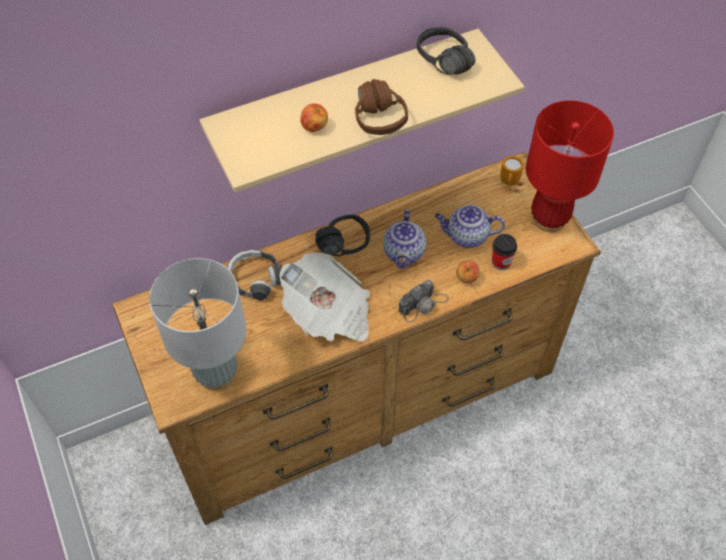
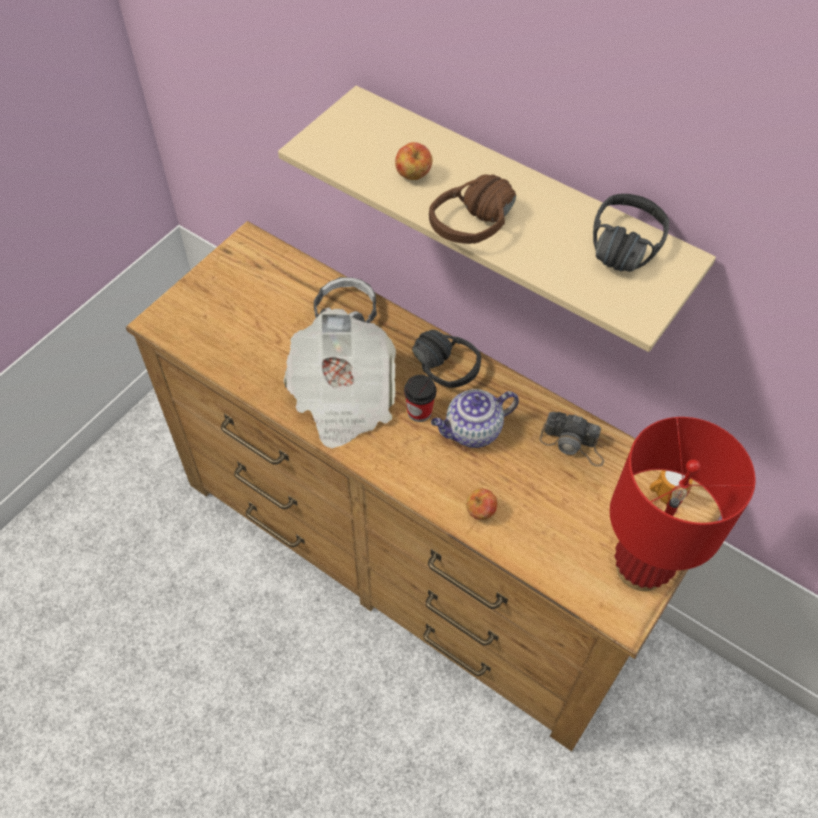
camera: 60 degrees right, 0 degrees up
(216, 374) = (211, 338): grey table lamp -> none
(423, 305) = (412, 483): camera -> camera (573, 444)
(466, 236) = (542, 485): teapot -> none
(501, 262) = (530, 540): cup -> cup (419, 411)

